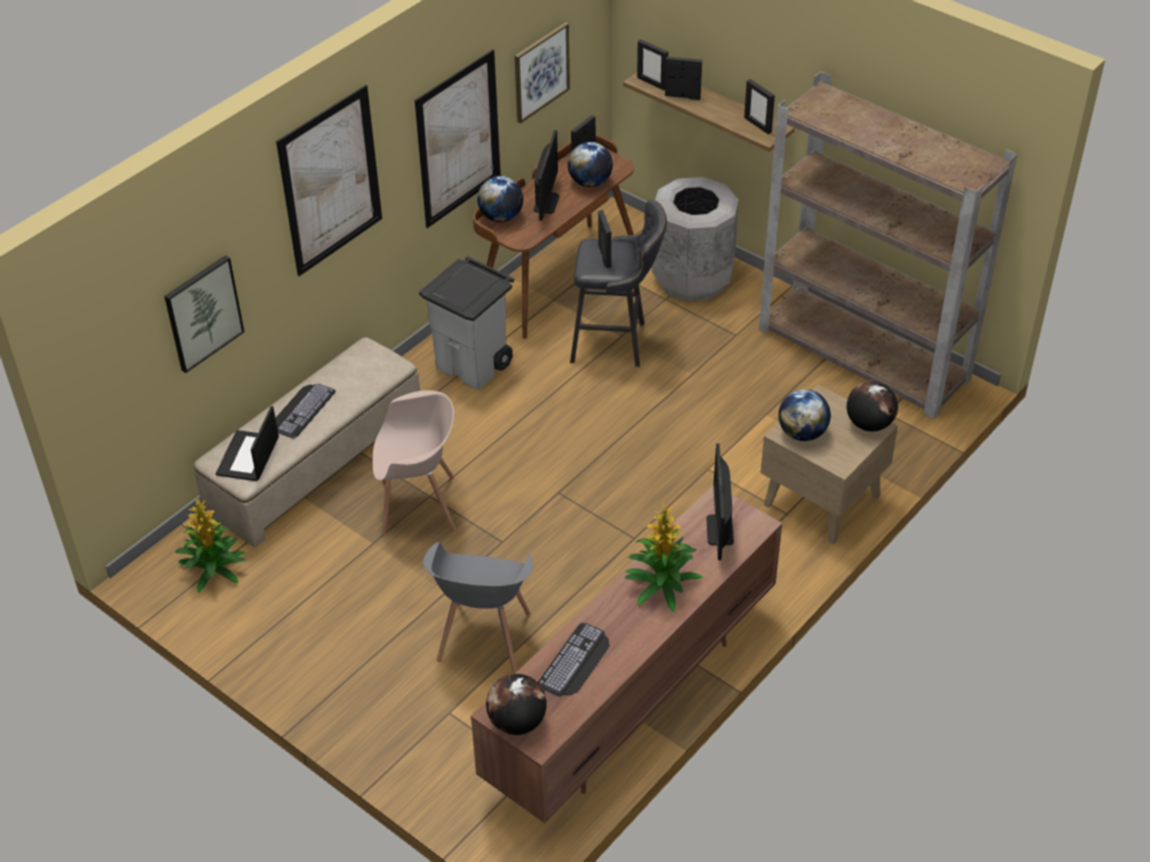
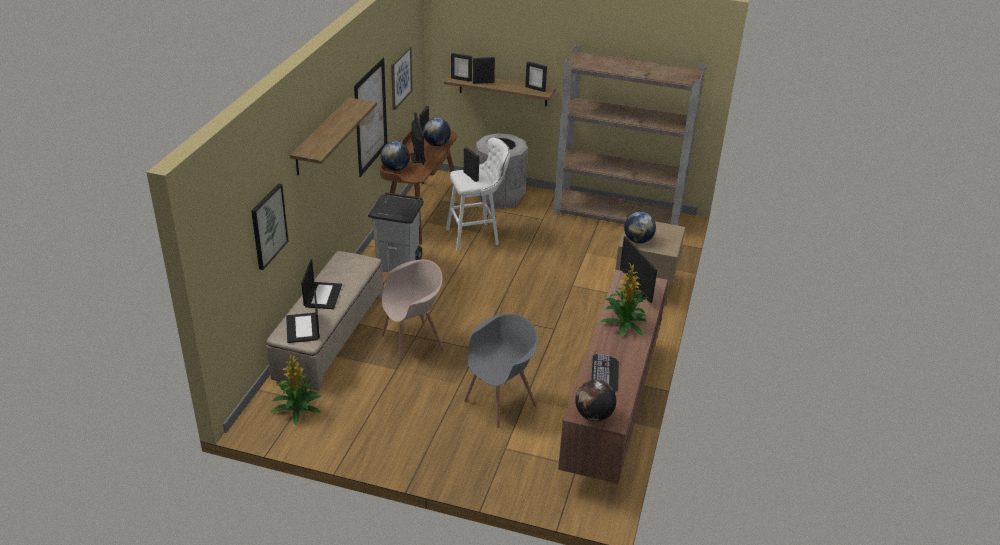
camera: 25 degrees left, 10 degrees down
(301, 409) = (322, 295): keyboard -> laptop
(331, 181) = (321, 136): picture -> shelf
(484, 639) = (500, 403): grey chair -> grey chair turned 120 degrees counterclockwise
(618, 343) = (478, 235): black stool -> white stool
(869, 424) = (670, 229): globe -> none

